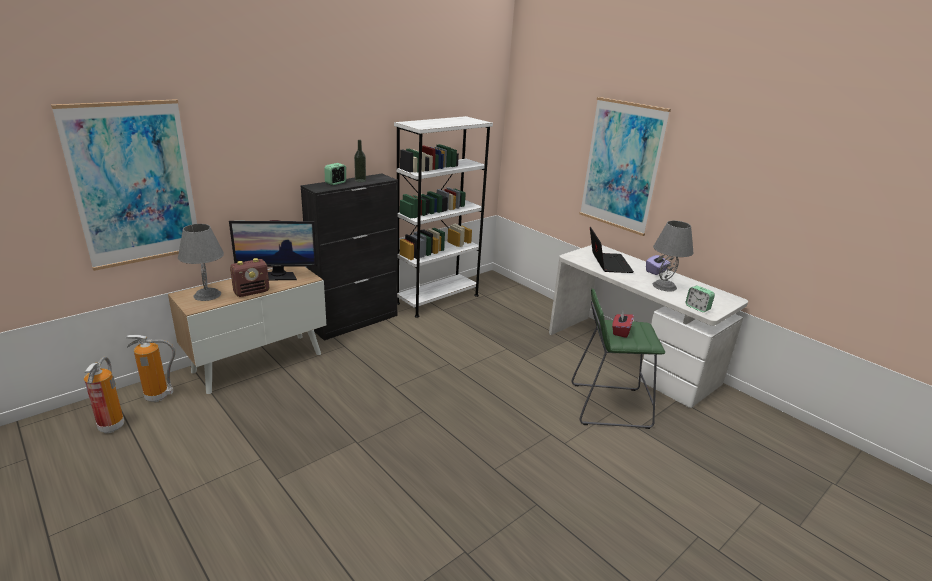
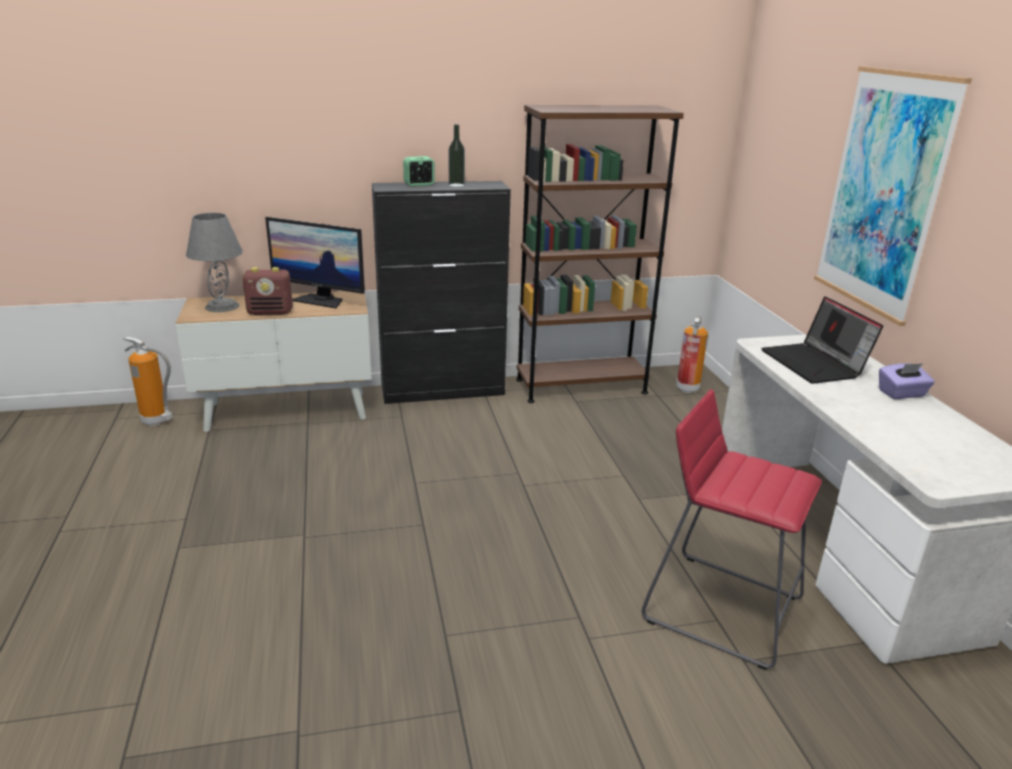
camera: 30 degrees right, 0 degrees up
(112, 425) = (89, 438): fire extinguisher -> fire extinguisher (687, 388)
(134, 184) = (153, 155): picture -> none
(437, 299) = (581, 386): white bookcase -> brown bookcase
(607, 263) = (815, 364): laptop -> laptop turned 135 degrees clockwise
(609, 406) = (721, 608): green stool -> red stool
(620, 331) = (740, 475): red tissue box -> none
(664, 286) = (890, 419): grey table lamp -> none
(697, 308) = (920, 468): alarm clock -> none

